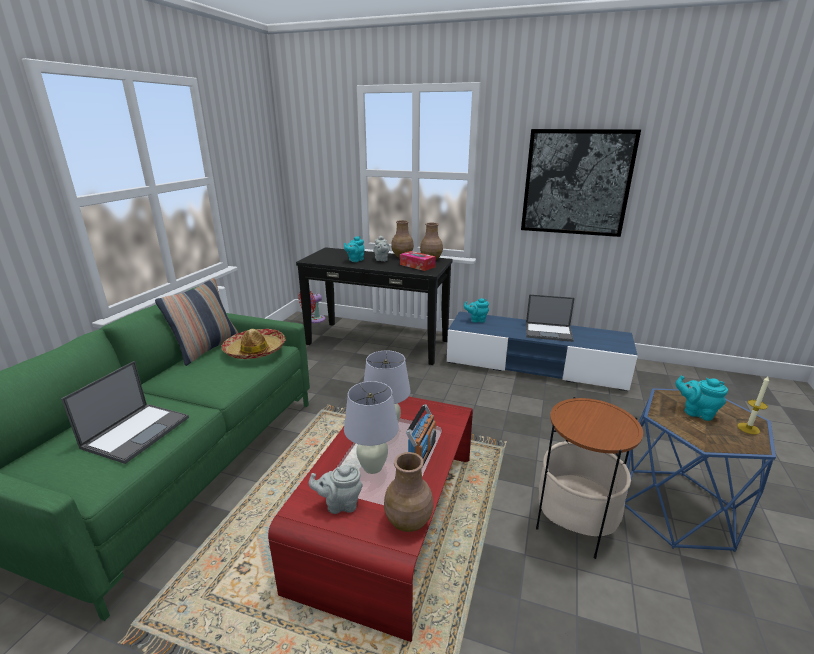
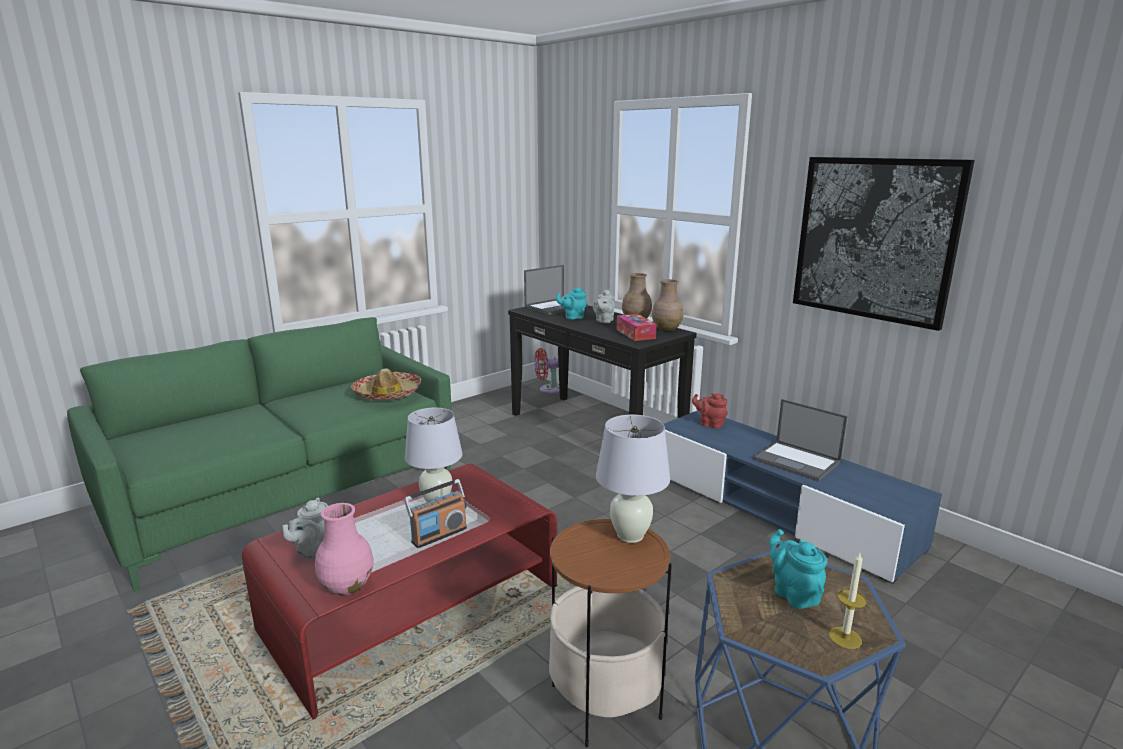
camera: 30 degrees right, 5 degrees down
(137, 431) = (220, 435): laptop -> laptop (556, 307)
(207, 349) = (351, 383): pillow -> none
(340, 504) = (312, 550): grey teapot -> grey teapot turned 90 degrees counterclockwise
(373, 467) = (378, 531): white table lamp -> white table lamp (630, 536)
(408, 522) = (346, 587): brown vase -> pink vase
(476, 320) = (710, 424): turquoise teapot -> red teapot

